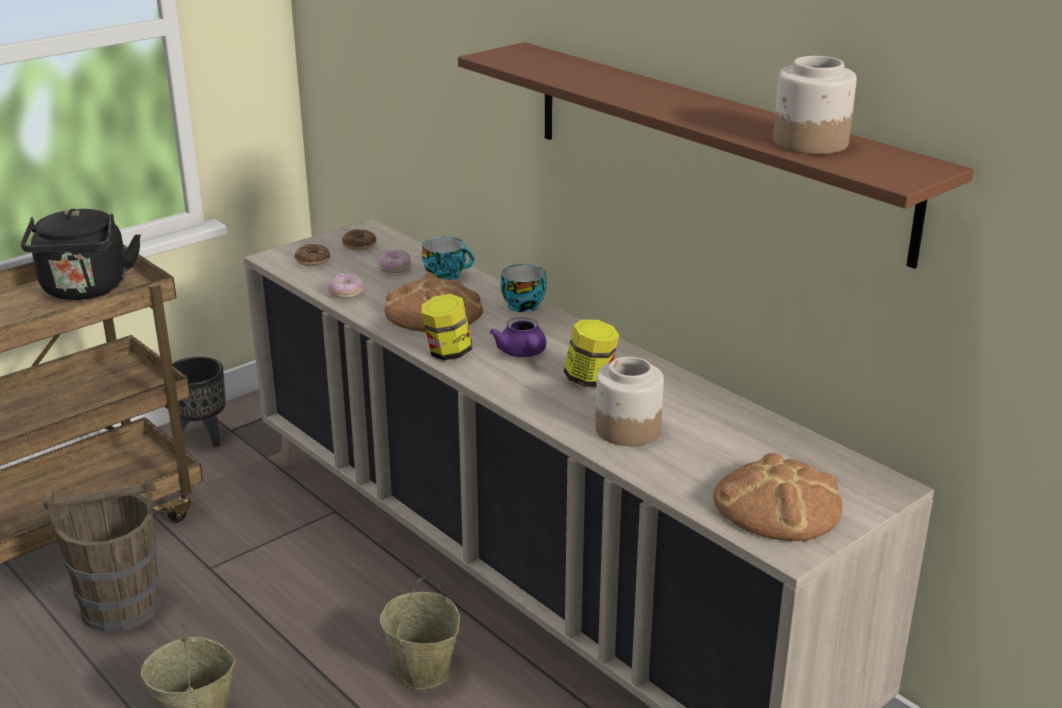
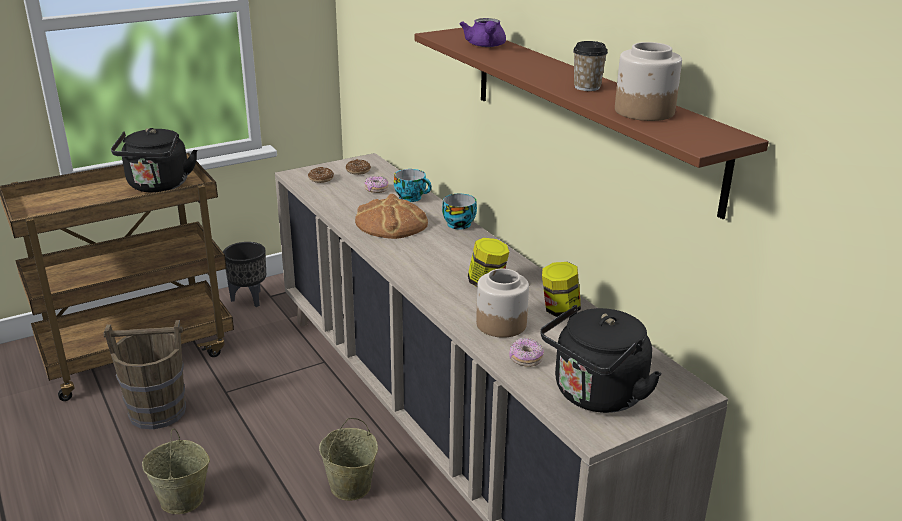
camera: 10 degrees right, 0 degrees up
(346, 293) = (335, 204): donut -> donut (525, 359)
(448, 353) = (390, 254): jar -> jar (559, 310)
(522, 353) = (444, 259): purple teapot -> purple teapot (485, 46)
(723, 116) = (587, 87): none -> cup
(777, 505) = (595, 396): bread -> black kettle

